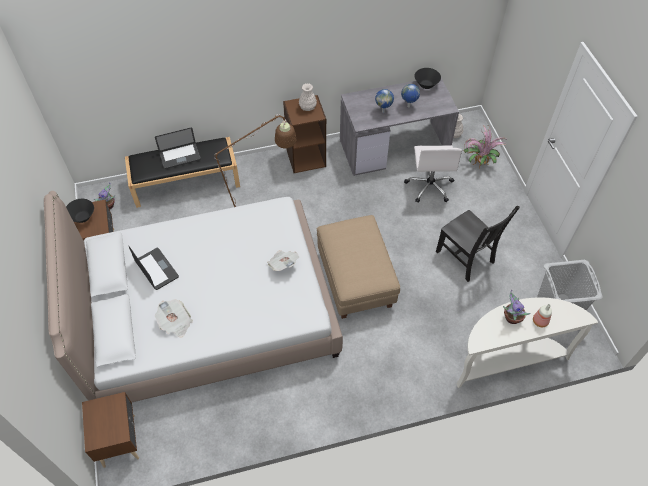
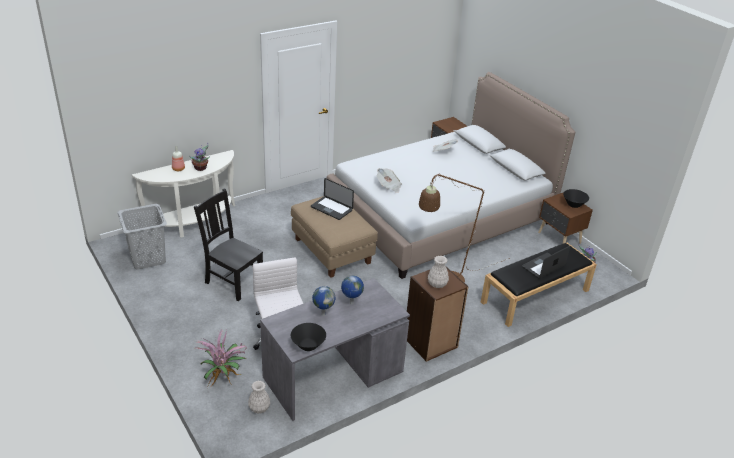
camera: 160 degrees right, 20 degrees down
(156, 269) = (481, 172): laptop -> laptop (331, 209)

